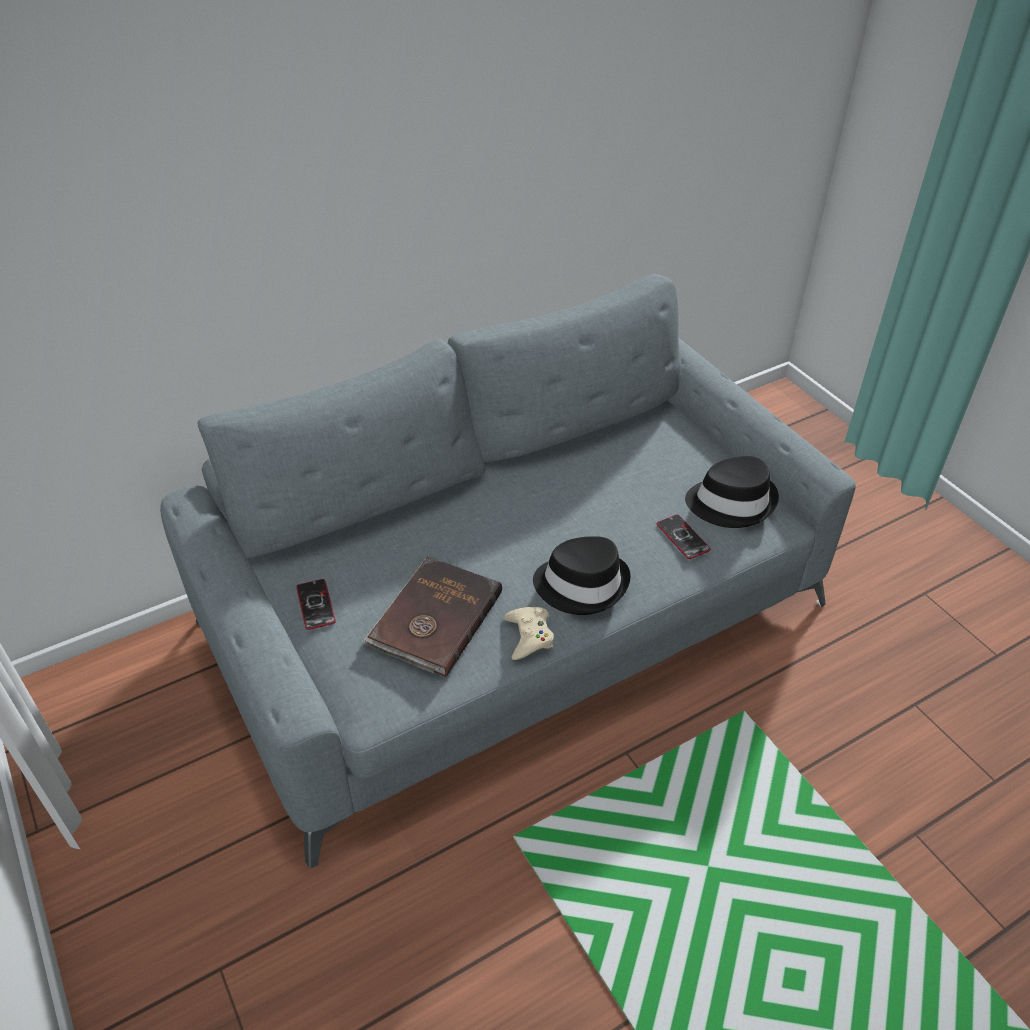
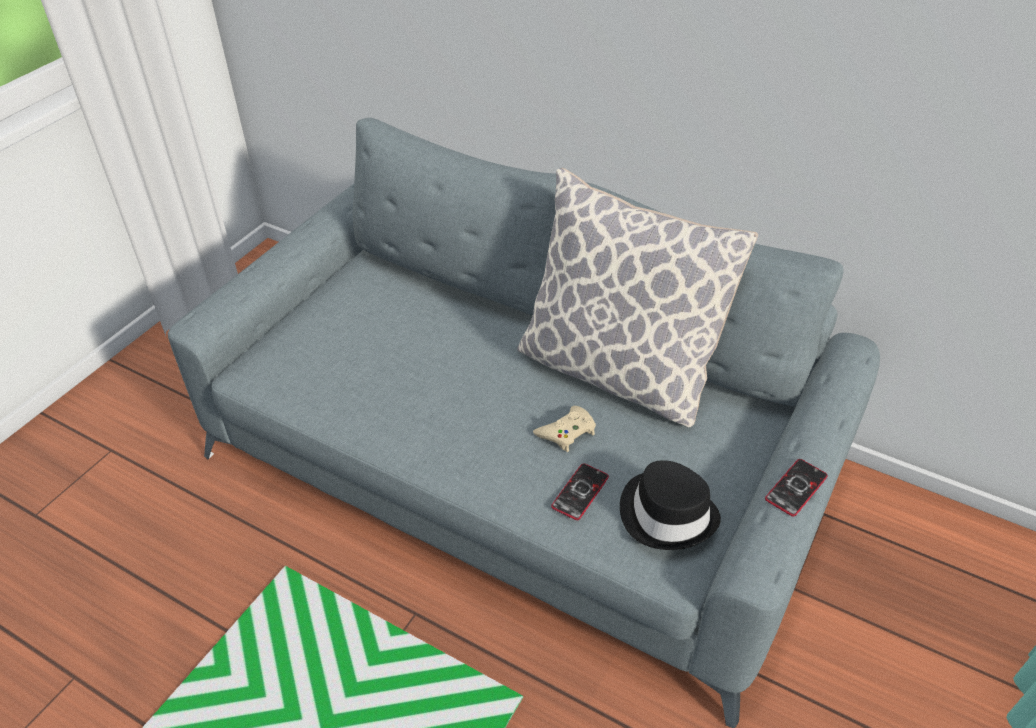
camera: 60 degrees right, 0 degrees up
(315, 605) = (334, 299): phone -> phone (796, 488)
(434, 619) = (359, 366): brown book -> none
(529, 636) = (376, 431): beige game controller -> beige game controller (567, 432)
(569, 463) = (616, 370): none -> pillow
(582, 584) = (461, 441): black hat -> none

